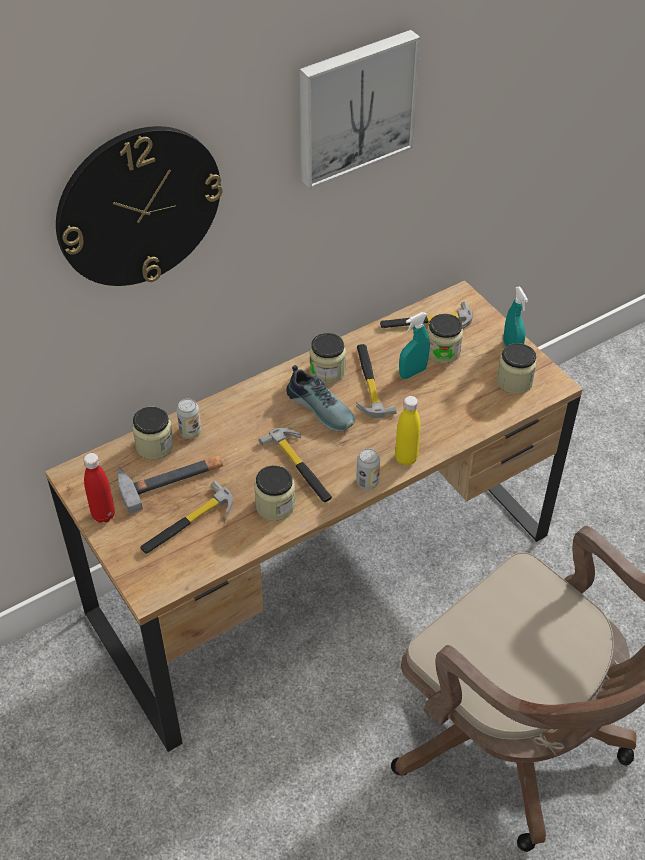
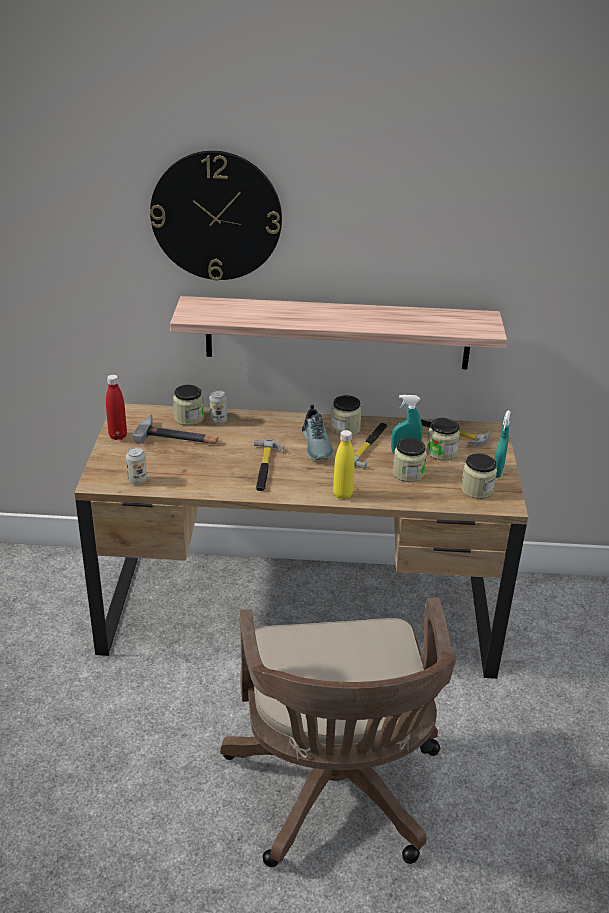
camera: 35 degrees right, 15 degrees down
(187, 524) = (160, 462): hammer -> none
(275, 505) = (224, 478): jar -> jar (408, 473)
(288, 271) = (337, 333): none -> shelf
(354, 107) = (409, 208): picture -> none
(367, 482) = (300, 494): can -> can (137, 480)

